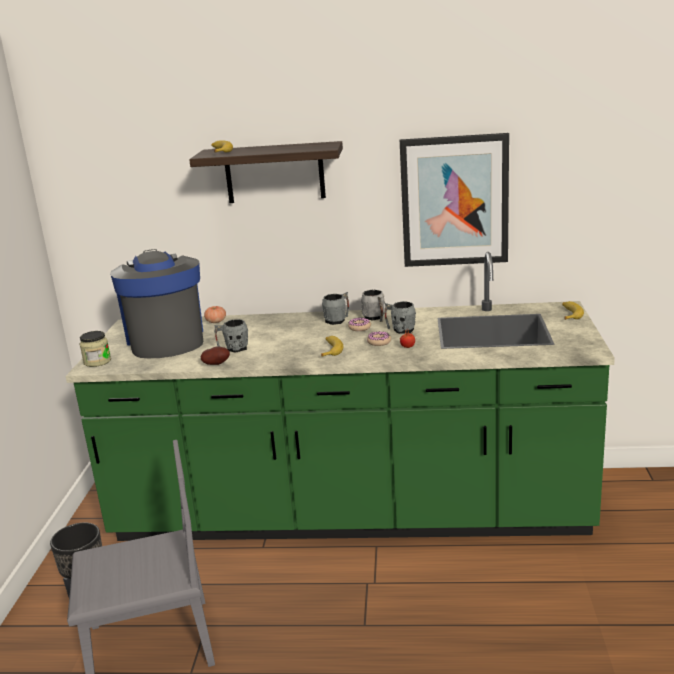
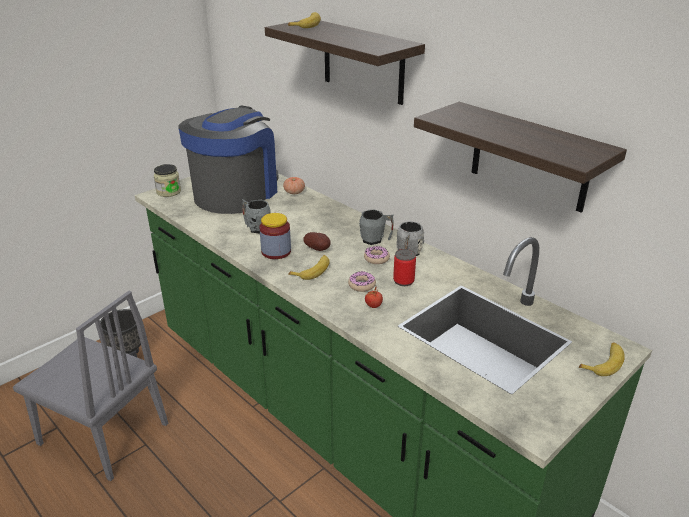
camera: 40 degrees right, 10 degrees up
(217, 364) = (221, 237): potato -> potato (318, 249)
(280, 353) = (276, 251): none -> jar
(400, 329) = (403, 281): grey mug -> can
(454, 201) = (529, 157): picture -> shelf

